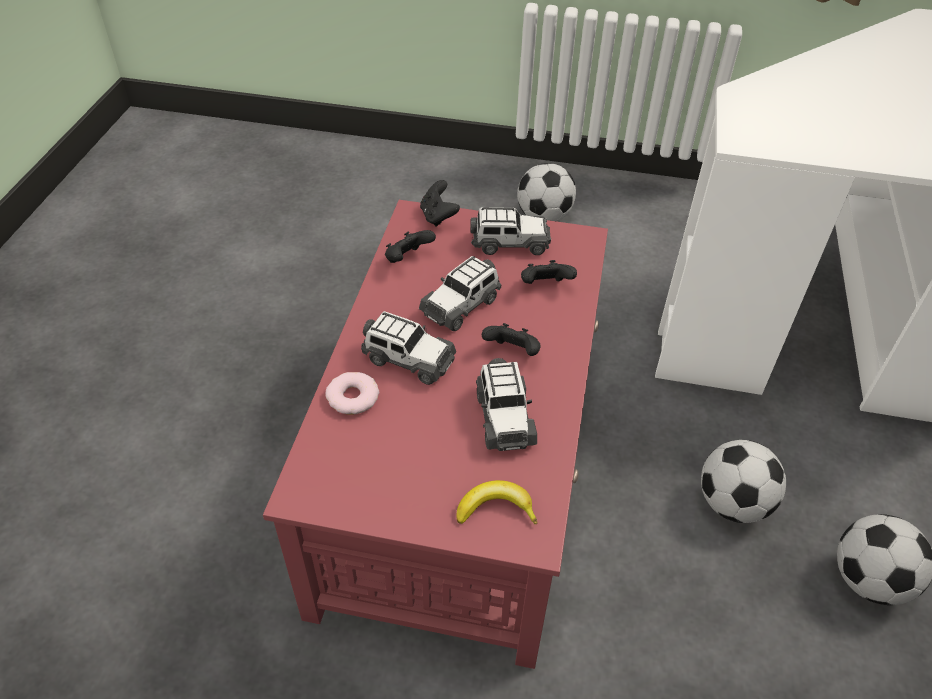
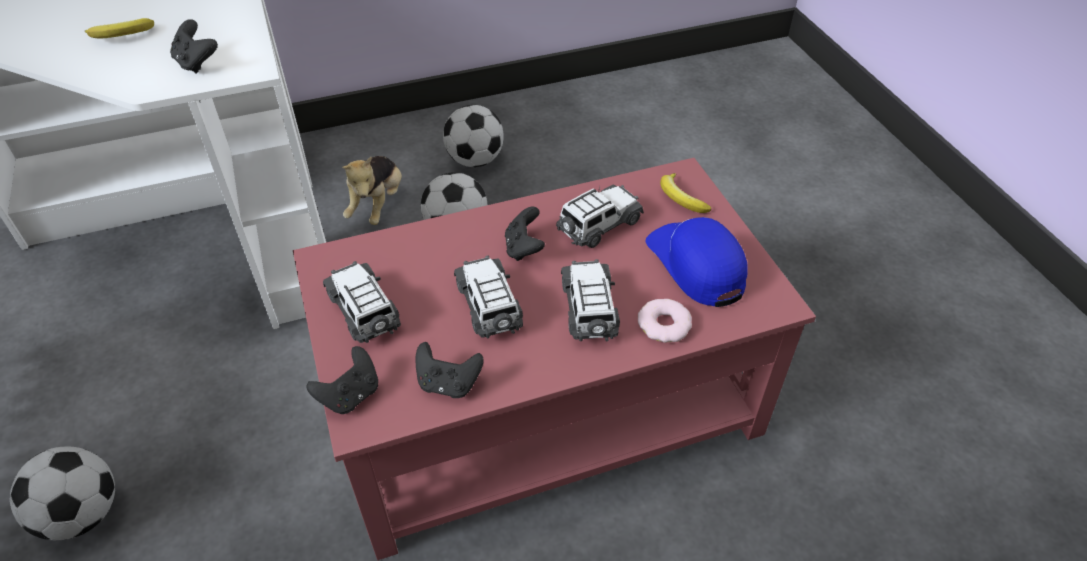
camera: 120 degrees left, 0 degrees up
(396, 462) = (696, 265): none -> blue cap
(461, 305) = (489, 307): toy car -> toy car turned 120 degrees counterclockwise
(545, 286) = (419, 260): black game controller -> black game controller (197, 63)
(807, 453) = (377, 205): none -> plush toy
(837, 95) = (122, 36): none -> banana

